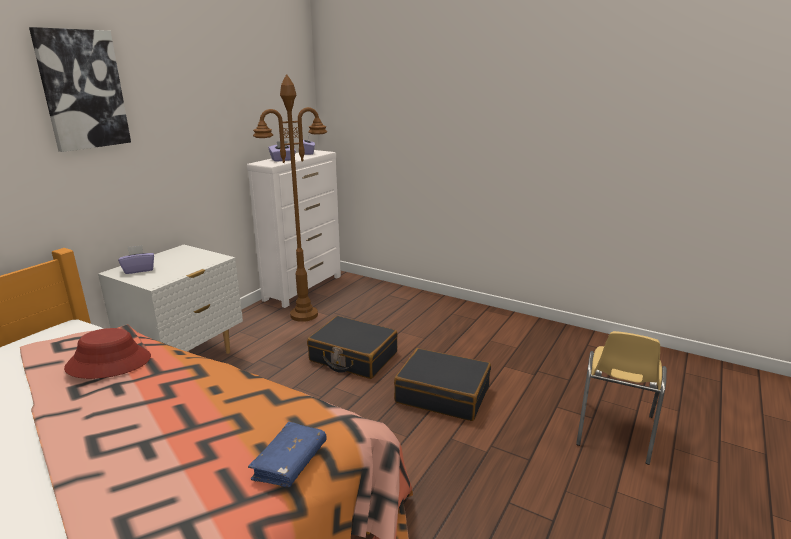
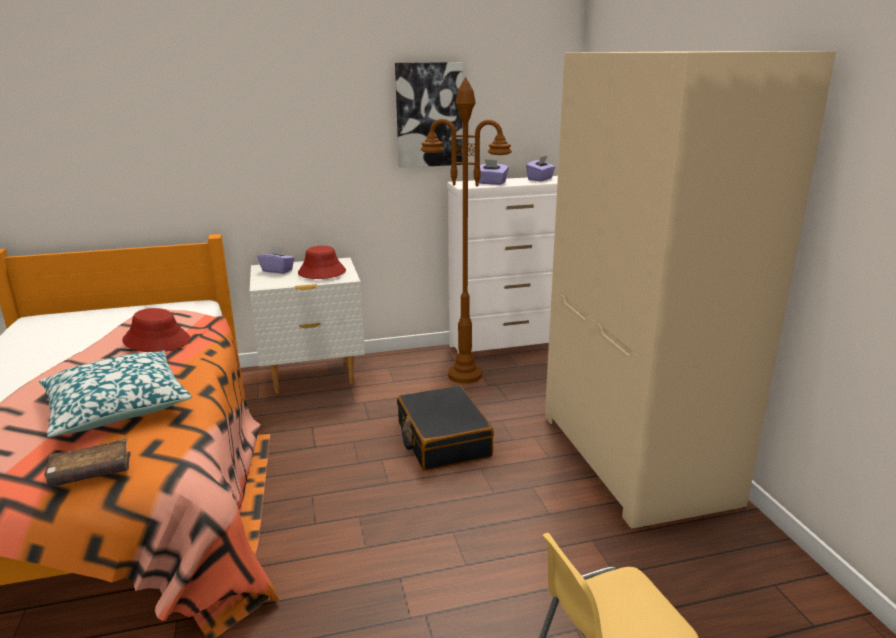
camera: 45 degrees right, 0 degrees up
(82, 90) = (256, 89): picture -> picture (429, 115)
(186, 260) = (321, 272): none -> red hat
(195, 418) = (117, 406): none -> pillow
(290, 462) = (91, 473): blue book -> brown book
(443, 394) = (466, 528): black suitcase -> none
(465, 319) = (637, 458): none -> beige wardrobe

